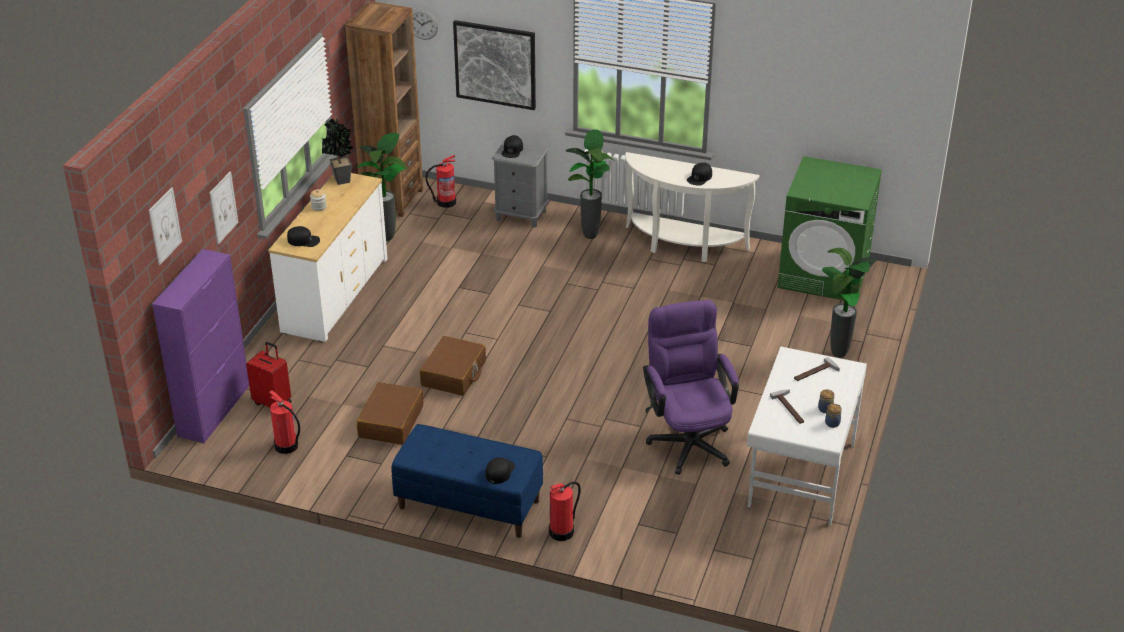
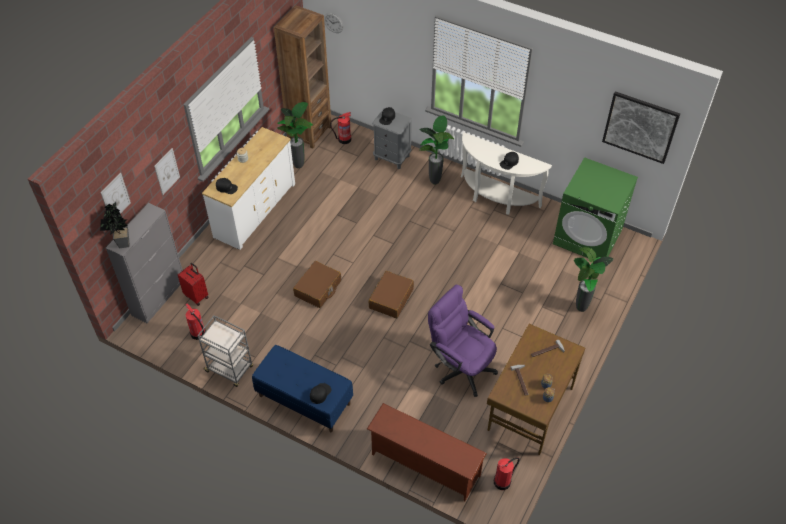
camera: 10 degrees right, 15 degrees up
(214, 410) = (159, 297): purple cabinet -> grey cabinet
(341, 182) = (262, 138): potted plant -> potted plant (123, 245)
(346, 482) = (230, 369): none -> grey cart
(390, 421) = (268, 323): brown suitcase -> brown suitcase (391, 298)
(495, 64) = (381, 57): picture -> picture (640, 127)
(562, 531) = (360, 431): fire extinguisher -> fire extinguisher (503, 481)
(667, 559) = (424, 465): none -> brown shoe rack
(688, 439) = (460, 366): purple office chair -> purple office chair turned 45 degrees counterclockwise
(800, 474) = (529, 408): white desk -> brown desk

